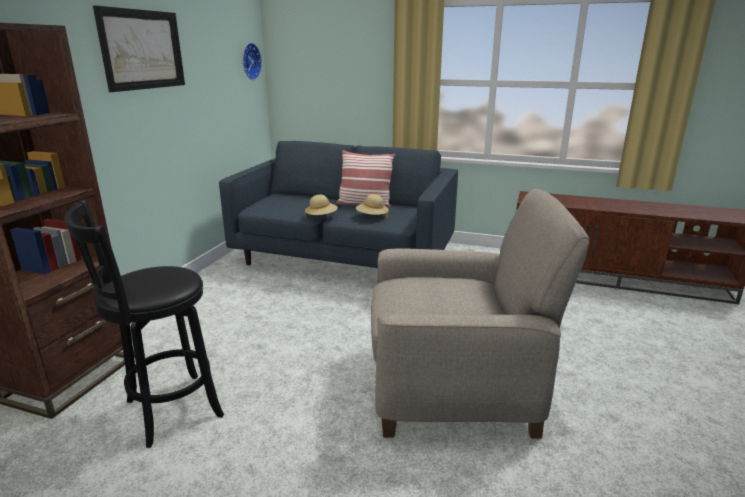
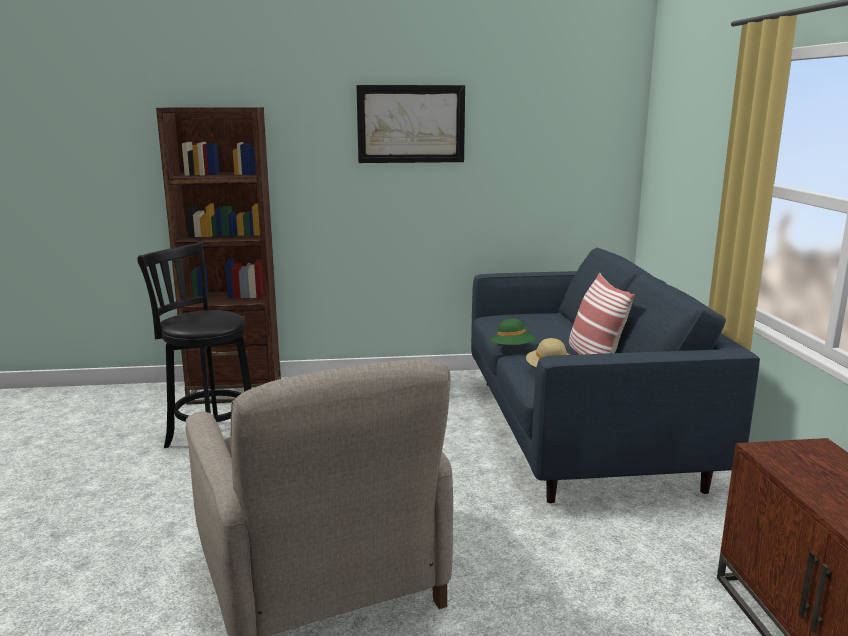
camera: 65 degrees right, 5 degrees down
(249, 61) = (605, 139): wall clock -> none
(321, 217) = (512, 349): beige hat -> green hat

